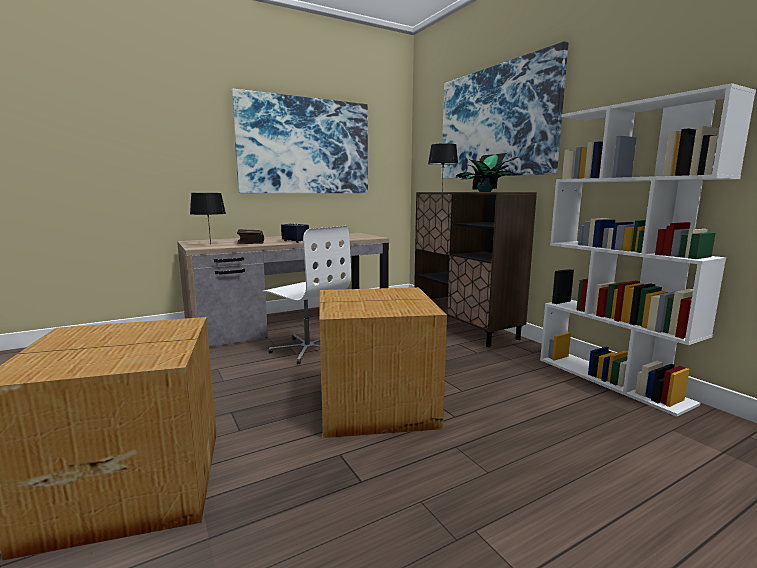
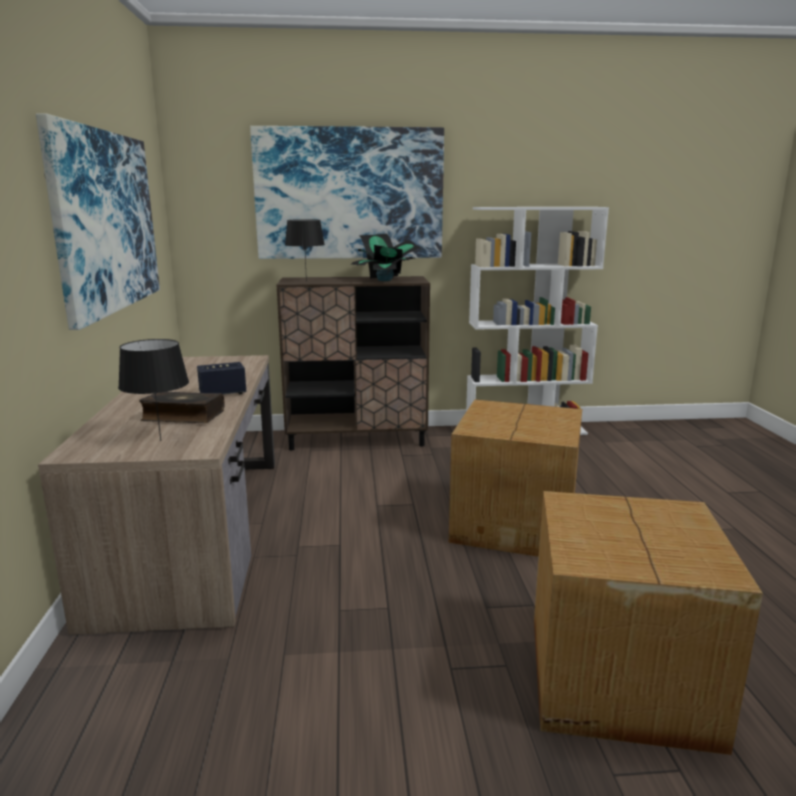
camera: 65 degrees left, 5 degrees up
(307, 349) = (332, 535): white office chair -> none

